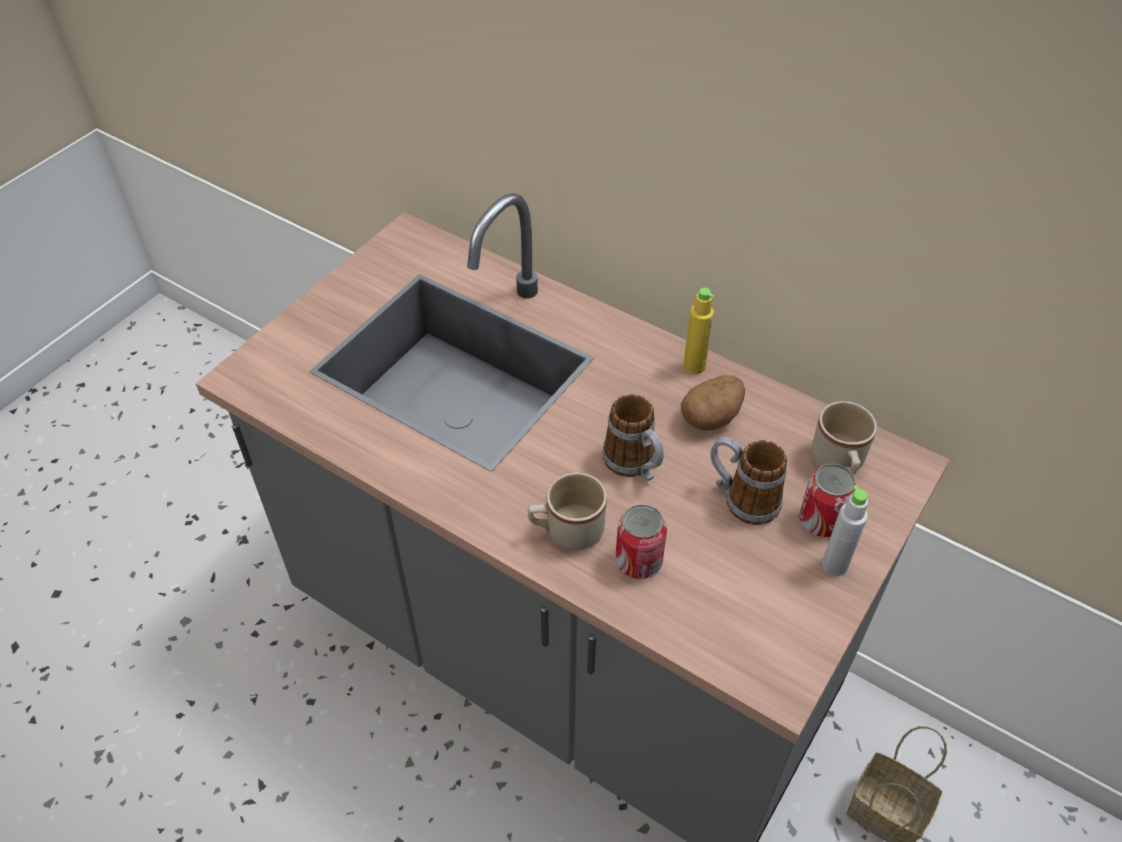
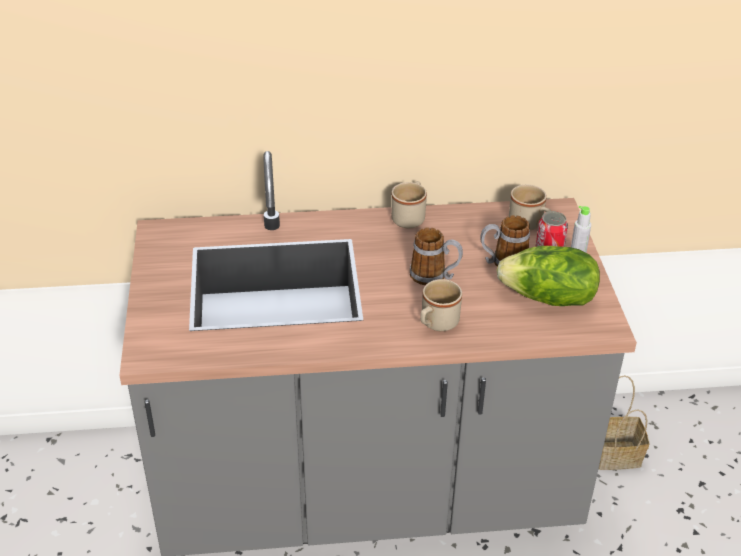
camera: 40 degrees left, 10 degrees down
(638, 561) = (487, 316): can -> none
(694, 366) = (410, 217): yellow bottle -> beige mug
(711, 417) = (446, 235): potato -> none
(746, 587) = (548, 298): none -> lettuce

